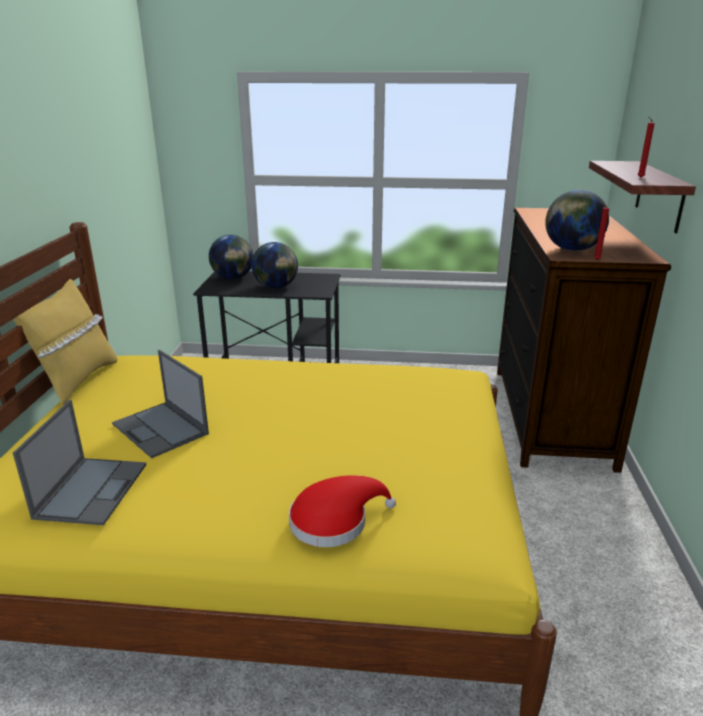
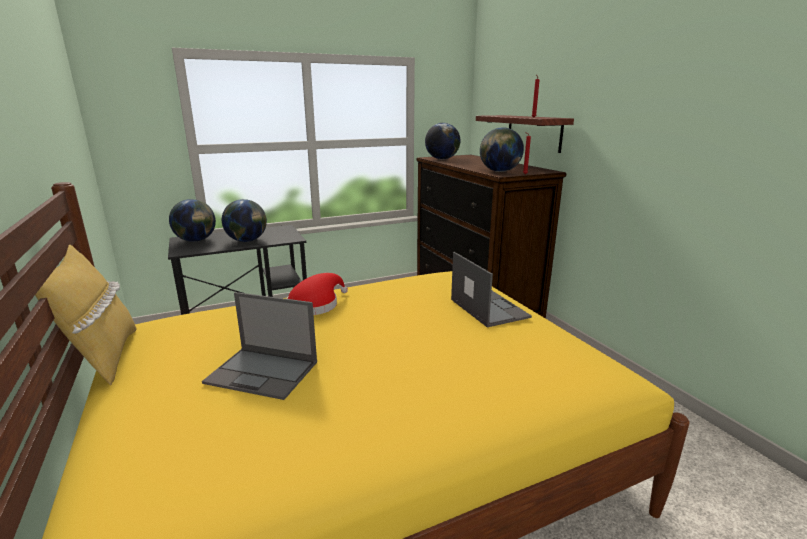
camera: 30 degrees left, 5 degrees down
(92, 489) = (251, 450): laptop -> laptop (488, 308)
(334, 521) = (507, 392): red hat -> red hat (316, 305)
(540, 215) = (442, 159): none -> globe

